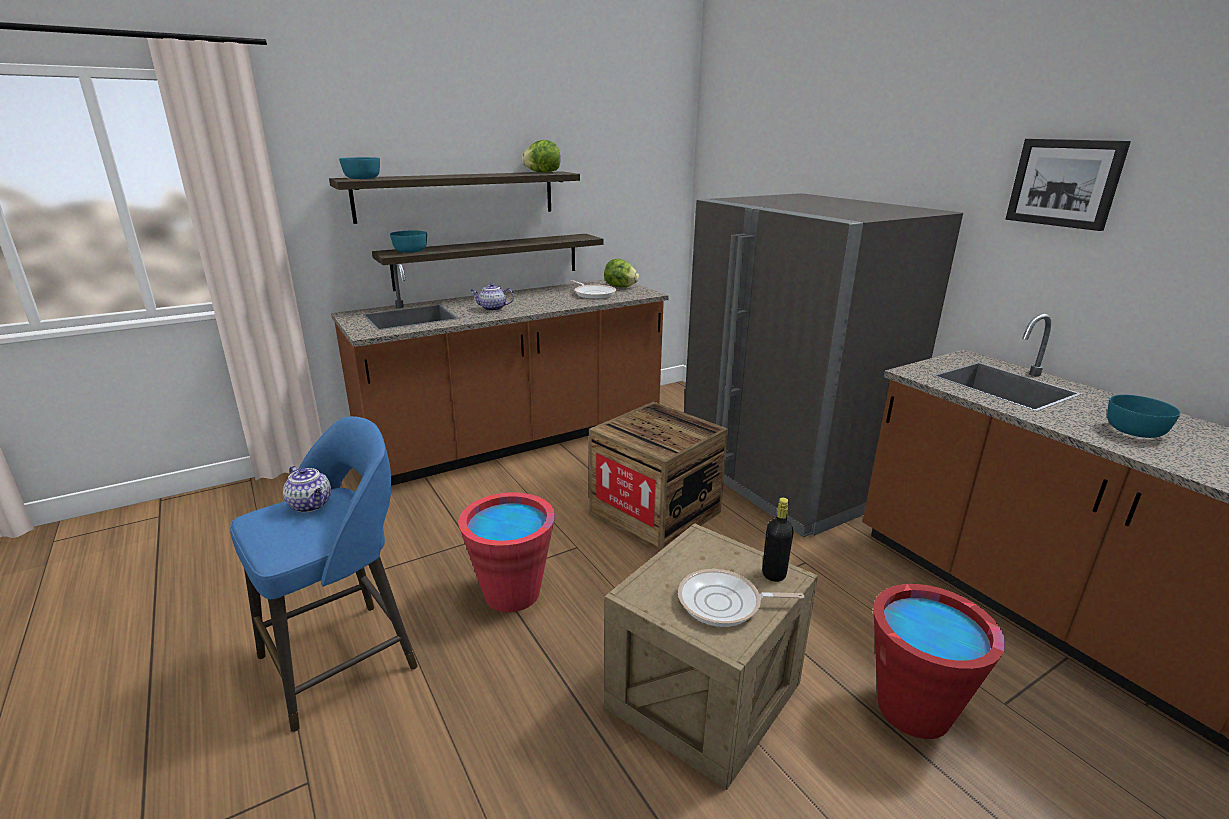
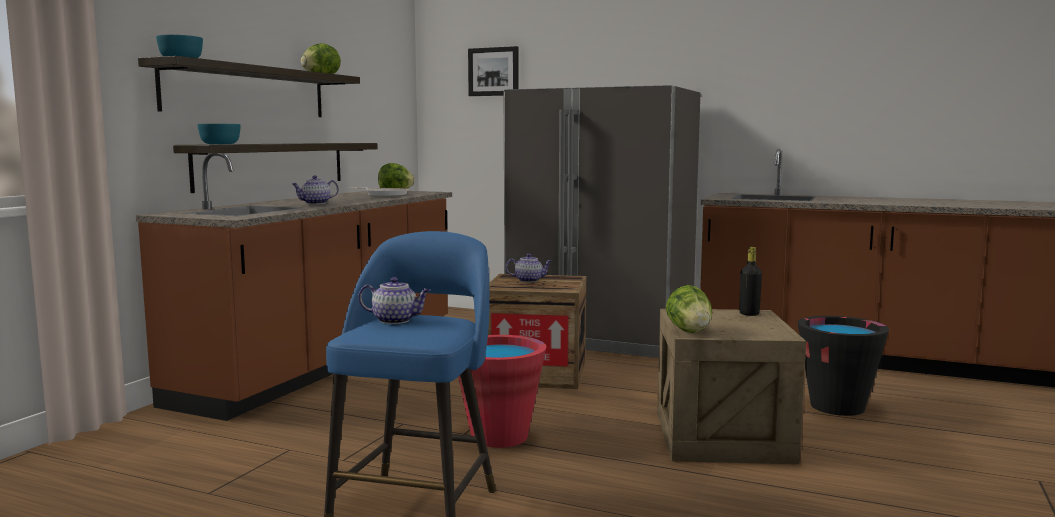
camera: 35 degrees left, 15 degrees down
(642, 587) = (689, 331): none -> lettuce
(657, 423) = (529, 280): none -> teapot
(724, 603) = (747, 326): frying pan -> none
(913, 710) = (837, 406): red bucket -> black bucket
(1065, 183) = (764, 65): picture -> picture (494, 71)
(1133, 430) = (865, 200): turquoise bowl -> none

